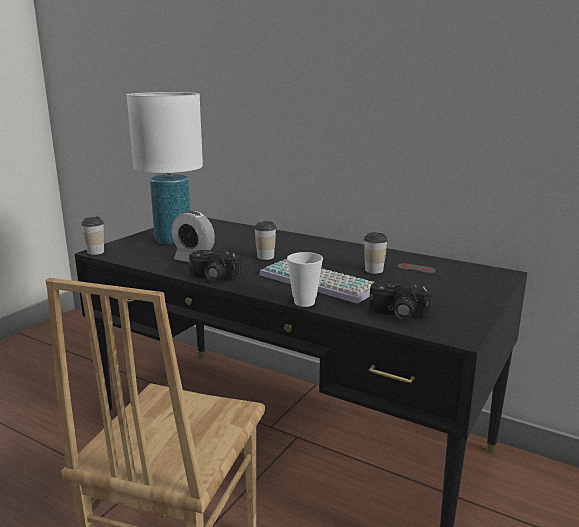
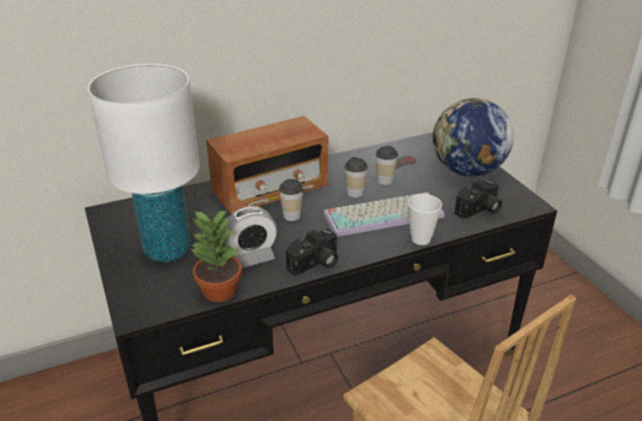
camera: 55 degrees left, 15 degrees up
(95, 252) = (134, 317): cup -> cup (355, 193)
(145, 262) = (218, 291): none -> potted plant
(289, 243) = (270, 189): none -> radio
(461, 295) = (467, 171): none -> globe

